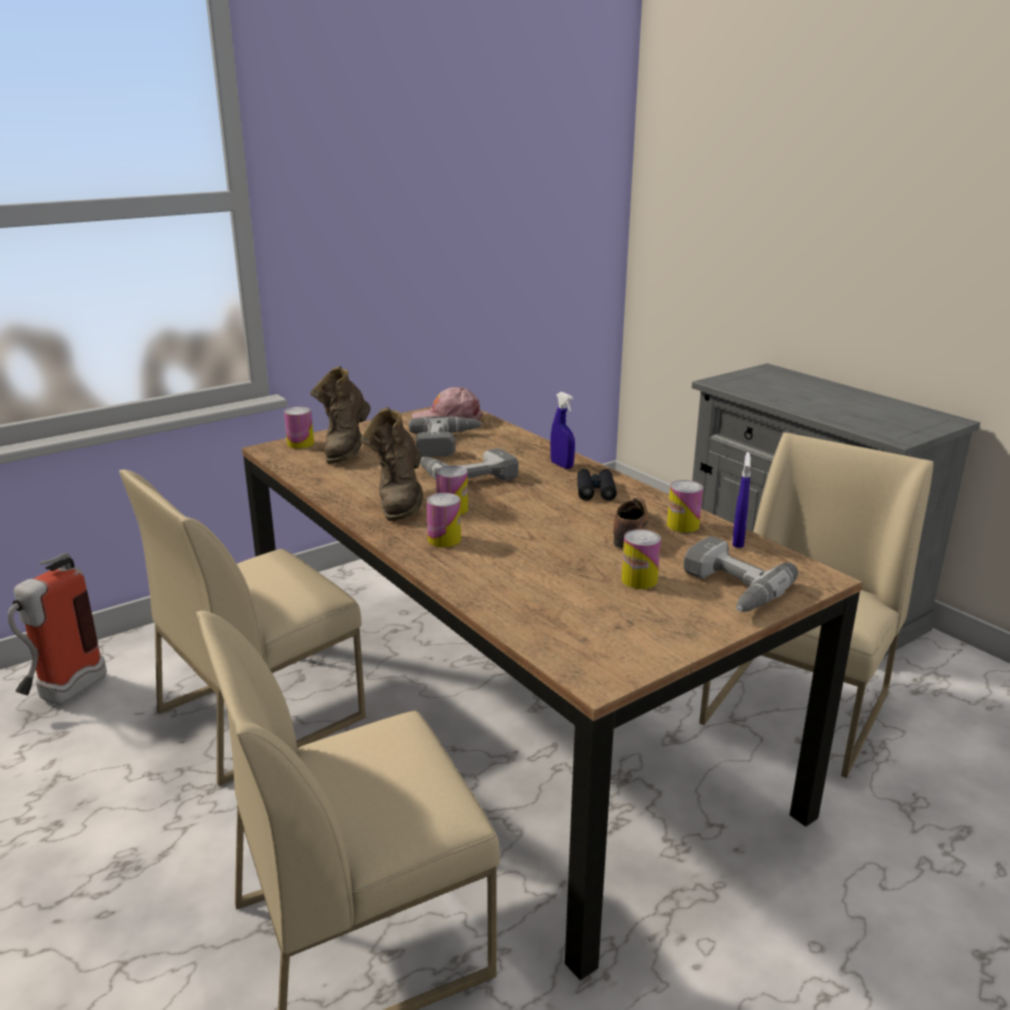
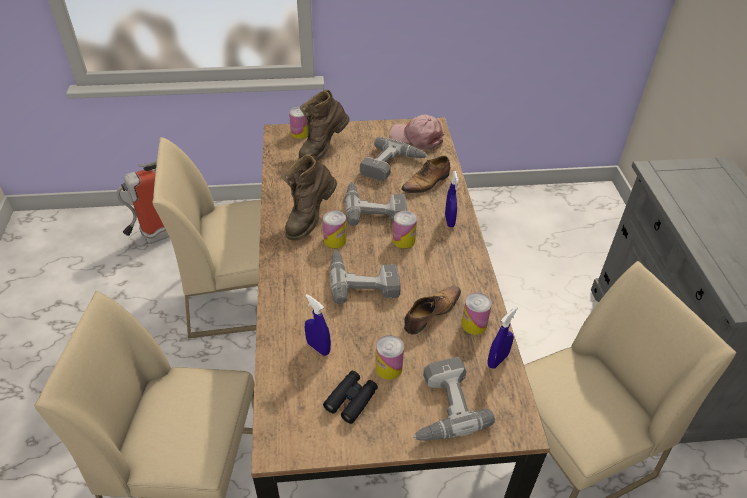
camera: 30 degrees right, 20 degrees up
(444, 540) = (303, 270): can -> can (403, 240)
(502, 446) = (427, 183): none -> shoe
(524, 528) = (363, 280): none -> power drill
(541, 590) = (318, 348): none -> blue spray bottle
(595, 490) = (447, 259): black binoculars -> black binoculars (351, 400)

